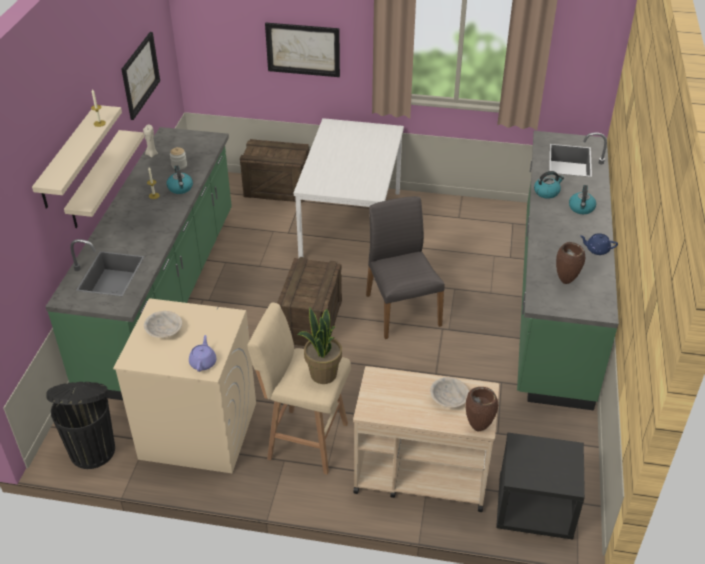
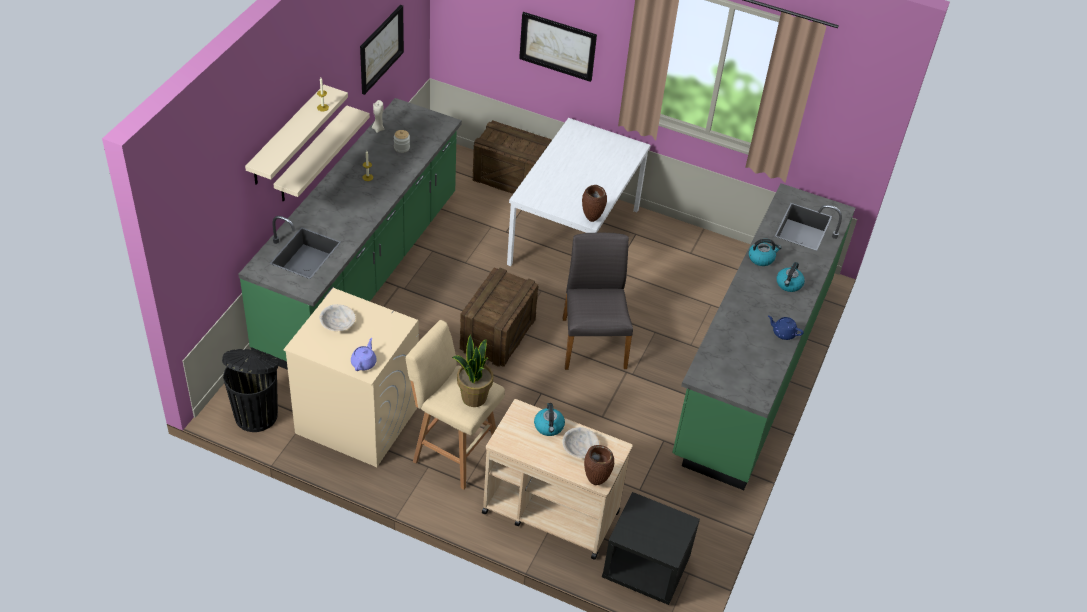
camera: 10 degrees right, 5 degrees up
(180, 188) = (395, 174): kettle -> kettle (549, 427)
(566, 282) = (736, 360): brown vase -> brown vase (592, 220)

